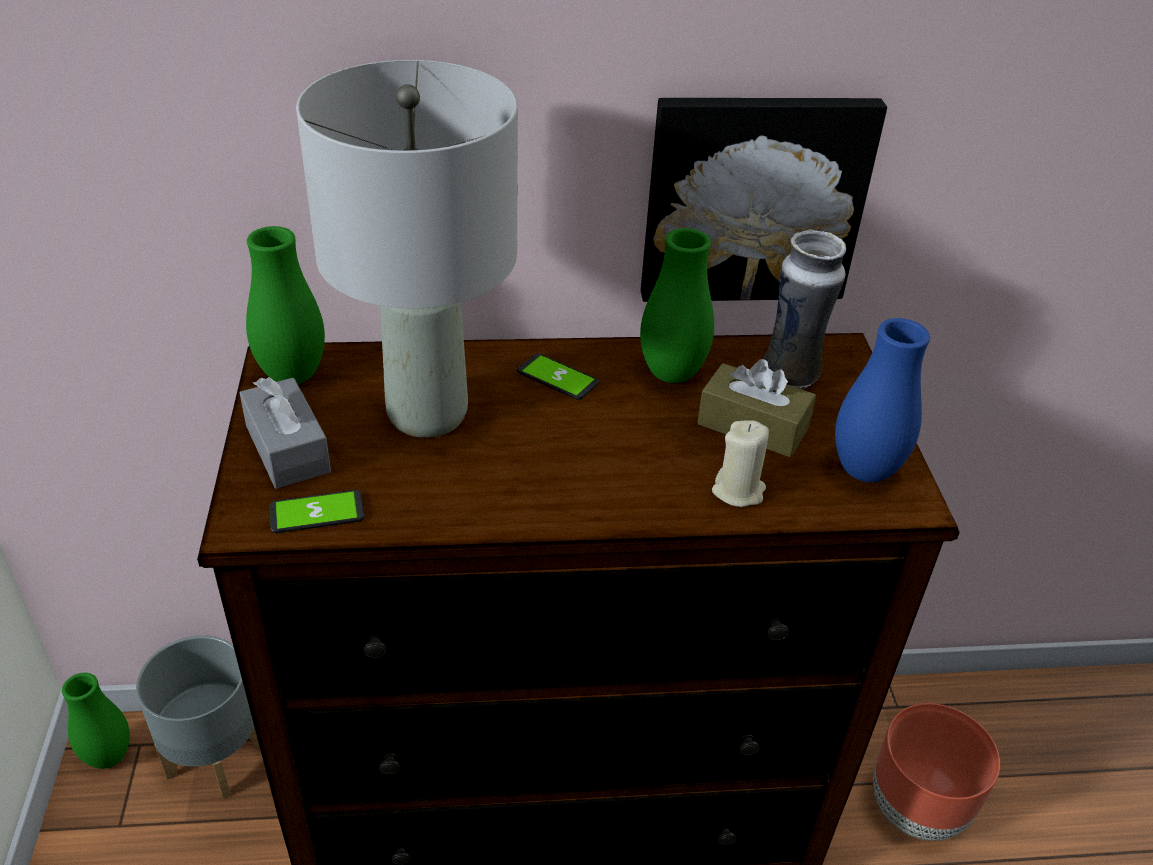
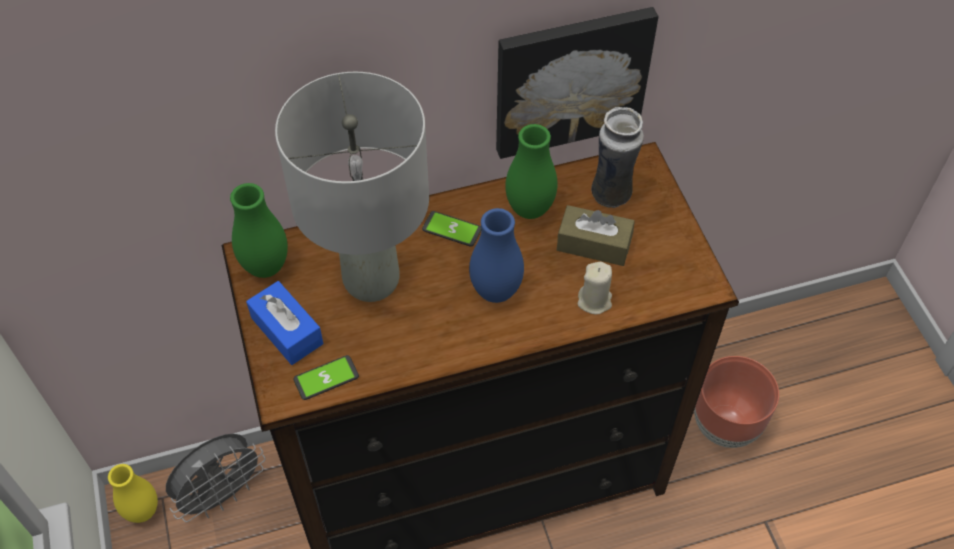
camera: 10 degrees left, 15 degrees up
(108, 756) = (143, 511): green vase -> yellow vase
(216, 757) = (222, 494): grey planter -> grey fan
(287, 449) = (287, 331): grey tissue box -> blue tissue box
(864, 471) = (673, 266): blue vase -> blue vase (496, 291)

